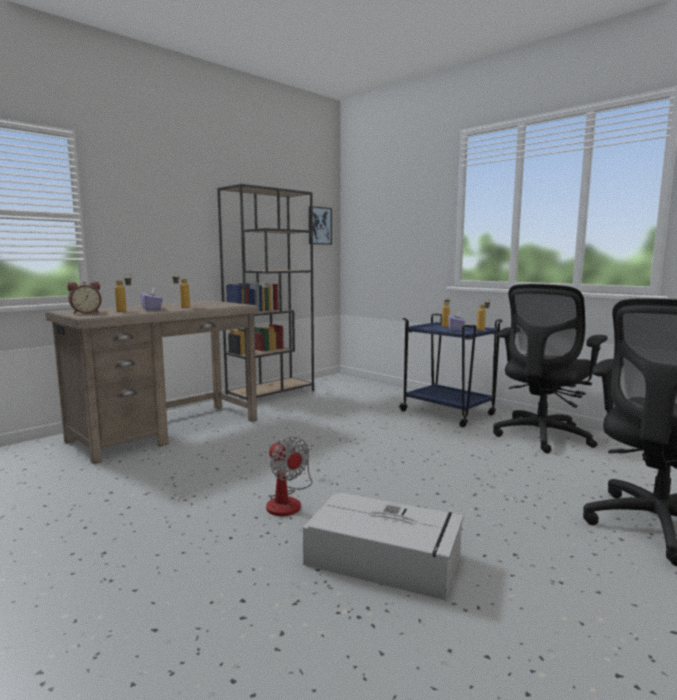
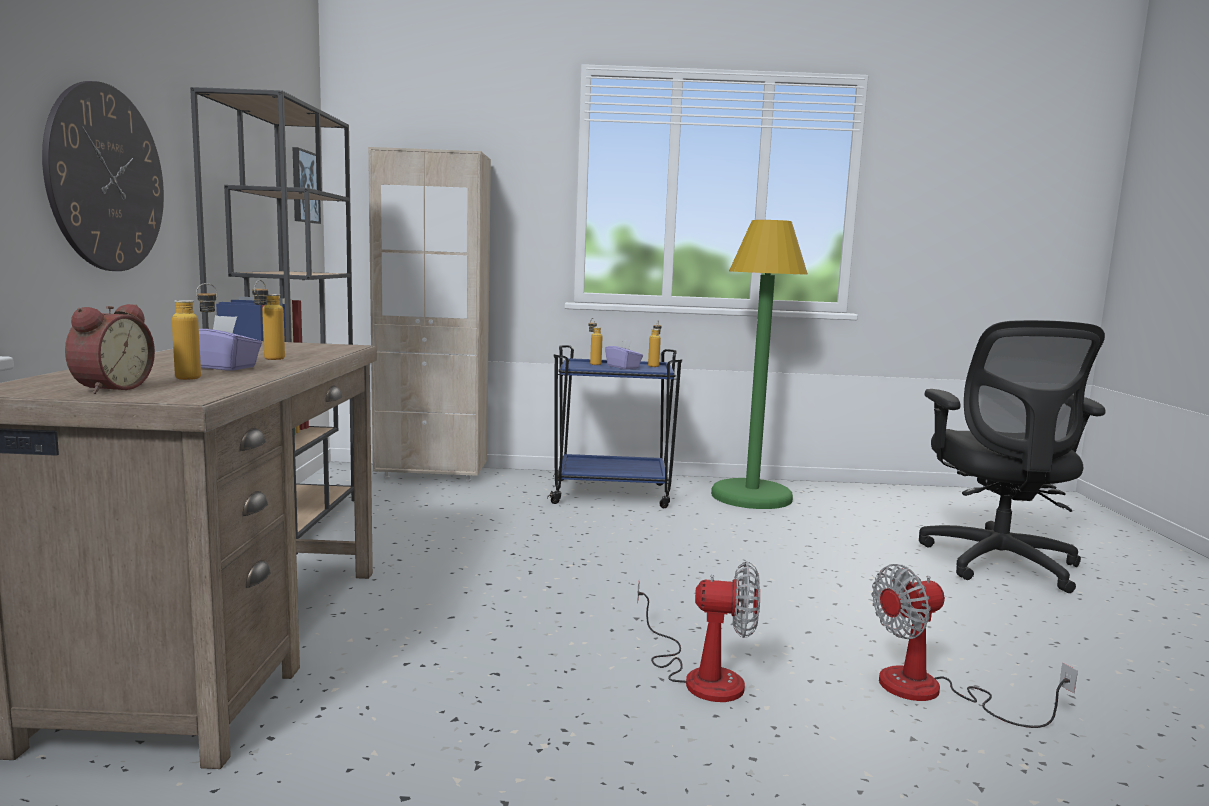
camera: 45 degrees left, 0 degrees up
(163, 232) = (106, 179): none -> wall clock
(373, 386) = (432, 474): none -> beige cabinet
(385, 560) = (933, 692): grey storage box -> fan
(543, 434) = (751, 496): black office chair -> green floor lamp

